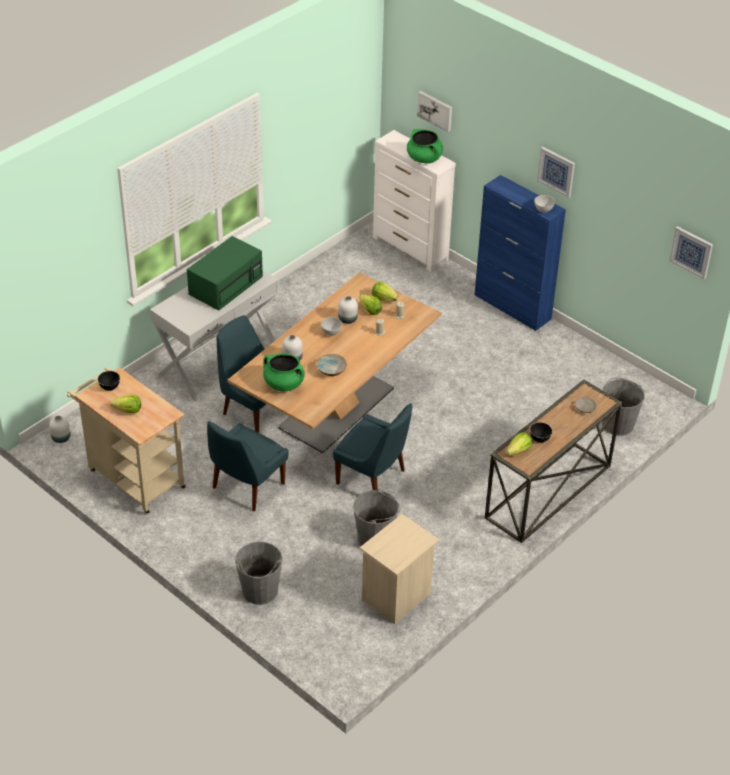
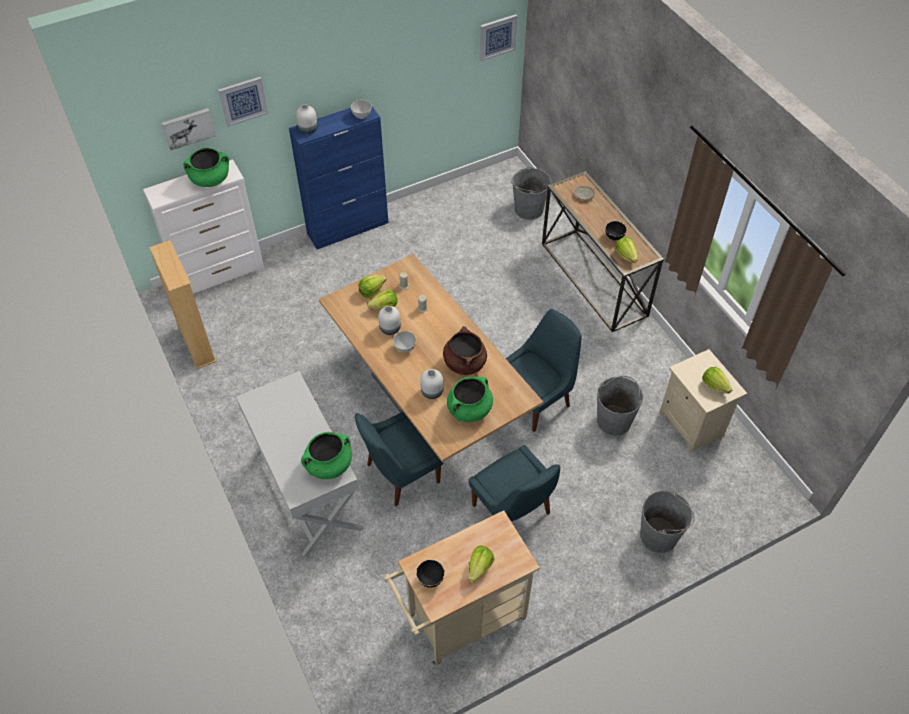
camera: 70 degrees left, 10 degrees up
(60, 437) = (366, 689): white vase -> white vase (307, 129)
(195, 318) = (329, 465): none -> green cooking pot
(226, 285) = (284, 420): green microwave -> none
(331, 258) = (197, 344): none -> beige bookcase
(331, 370) = (464, 363): bowl -> brown cooking pot
(394, 549) = (715, 385): none -> lettuce
(556, 171) = (348, 75): picture -> picture (243, 101)

